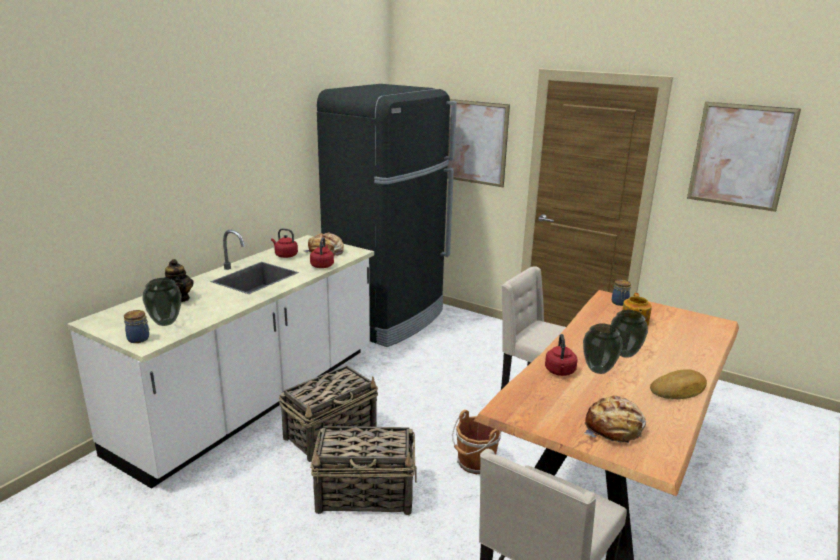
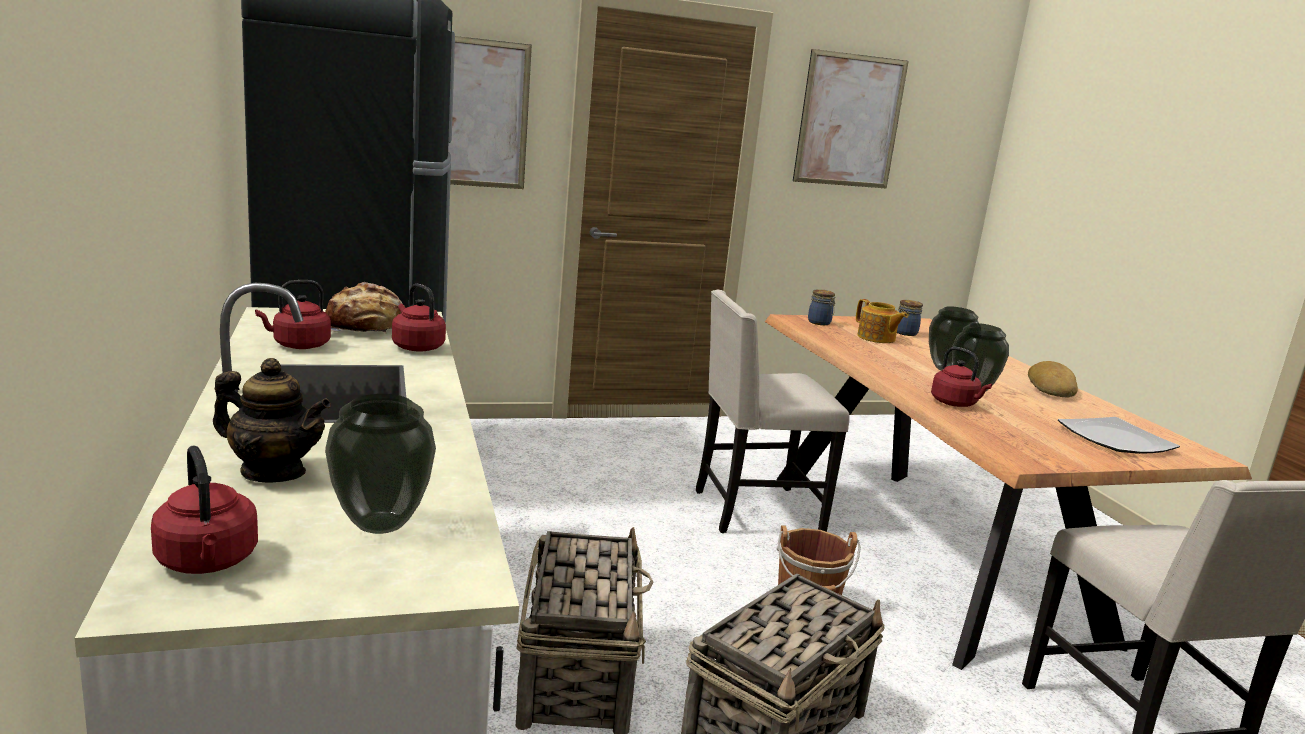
camera: 50 degrees left, 5 degrees down
(116, 317) = (208, 562): none -> red kettle
(139, 339) = (413, 578): jar -> jar (906, 333)
(613, 429) = (1115, 439): bread -> plate

